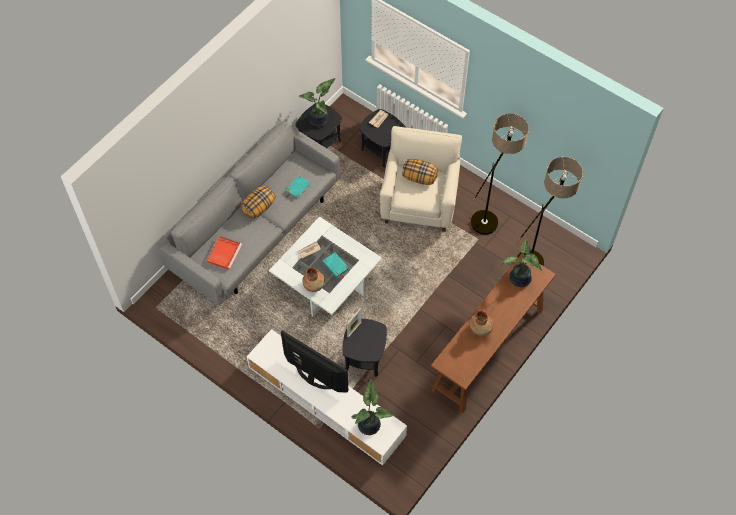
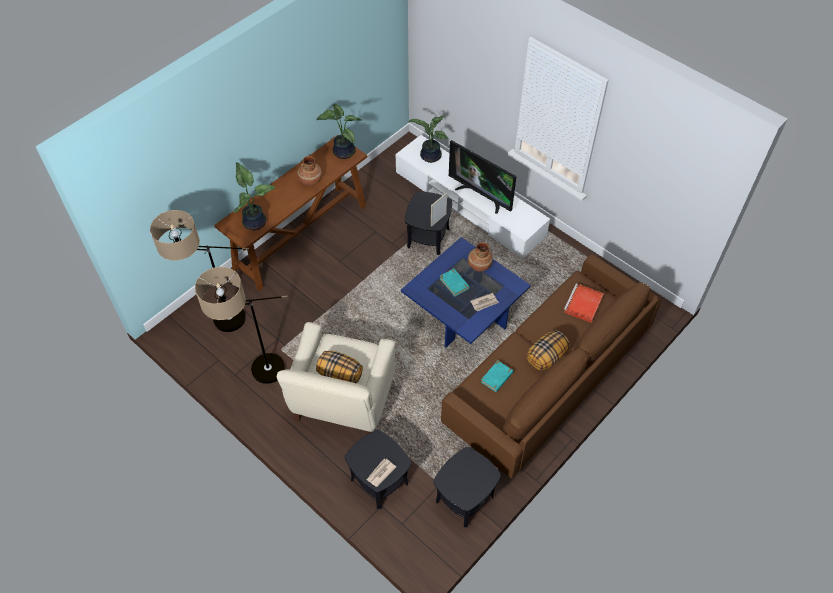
camera: 175 degrees left, 5 degrees down
(257, 230) = (546, 380): grey sofa -> brown sofa
(320, 120) = (465, 478): potted plant -> potted plant (342, 152)
(326, 283) = (463, 313): white coffee table -> blue coffee table

